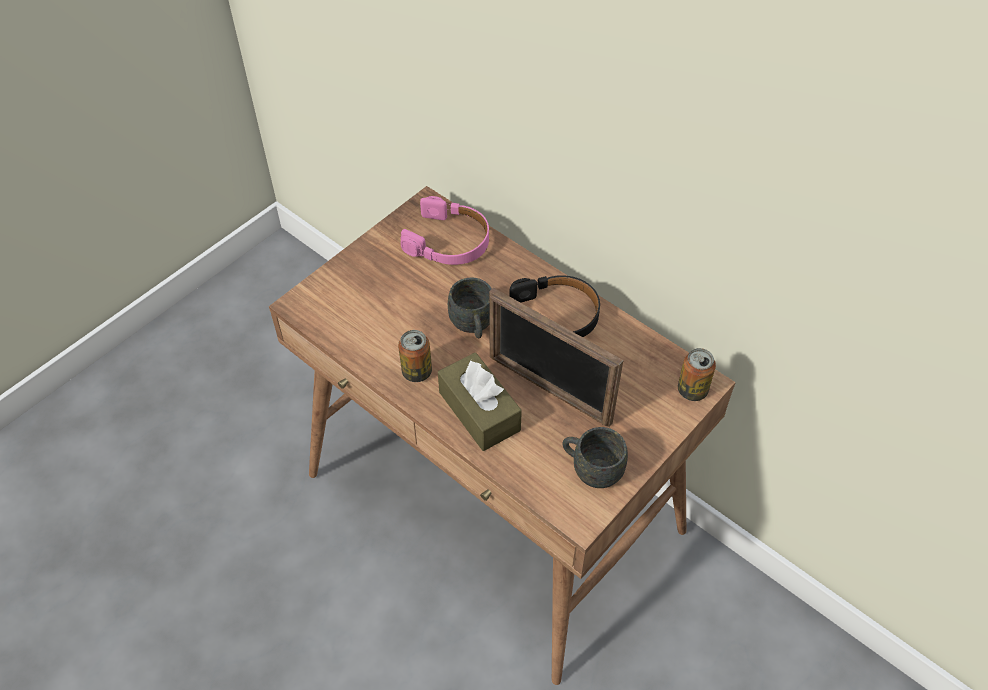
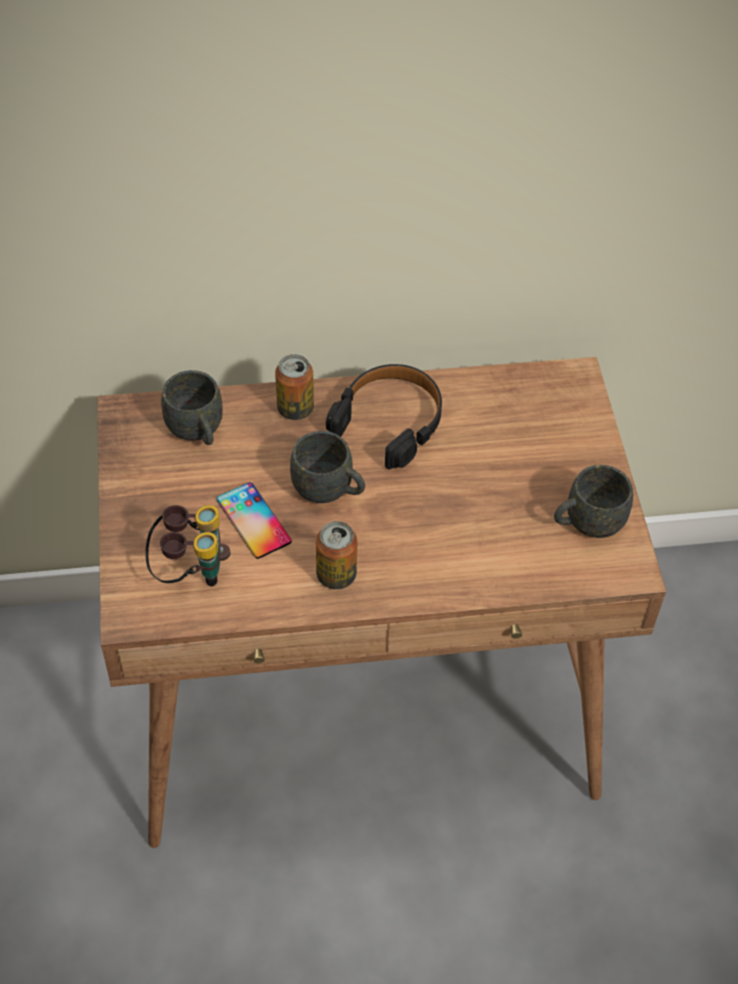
camera: 50 degrees left, 0 degrees up
(352, 307) = (190, 570): none -> binoculars
(415, 308) = (253, 520): none -> phone
(449, 241) = (197, 432): pink headphones -> grey mug
(479, 411) = (437, 559): brown tissue box -> none
(549, 389) = (468, 489): picture frame -> none
(692, 390) = (575, 391): can -> can (295, 409)

